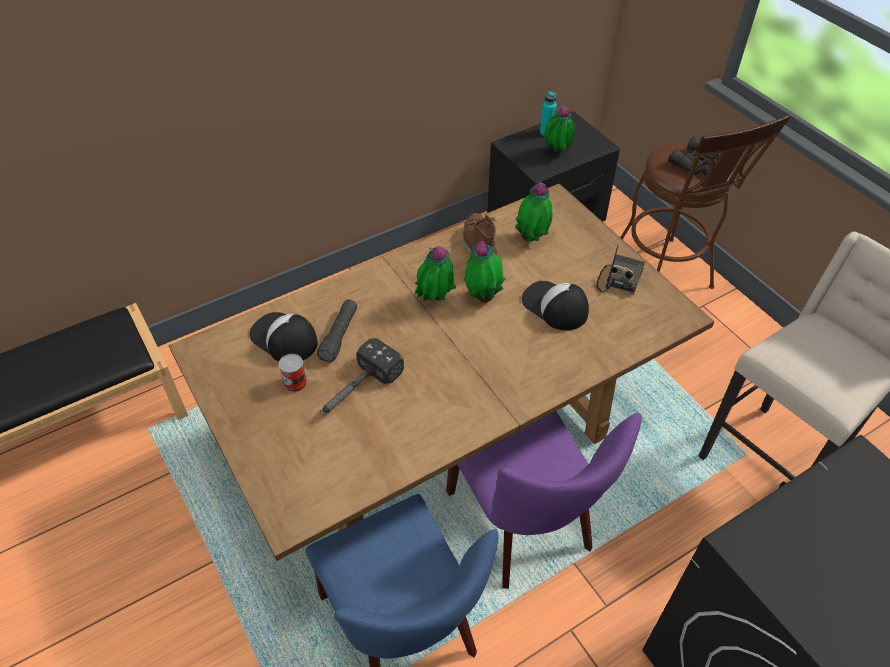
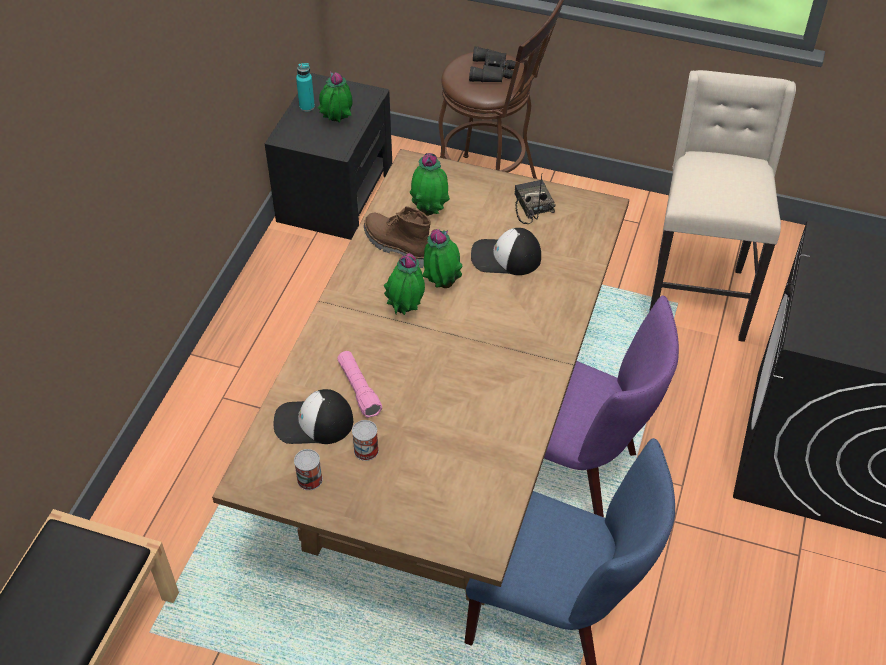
camera: 40 degrees left, 0 degrees up
(237, 377) = (309, 479): none -> can
(339, 335) = (359, 389): black flashlight -> pink flashlight
(356, 390) = (424, 422): hammer -> none

